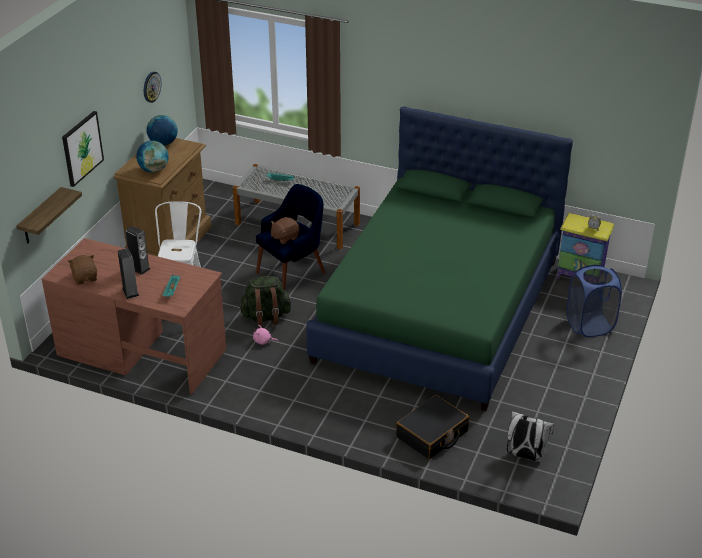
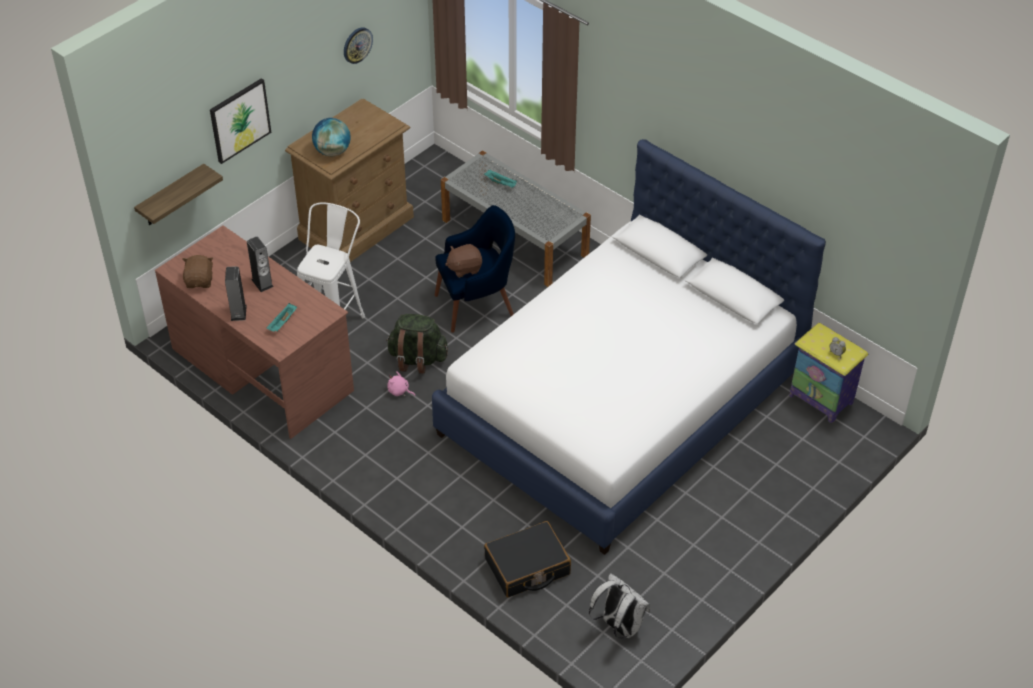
camera: 20 degrees right, 10 degrees up
(163, 143) = (361, 114): globe -> none
(439, 309) = (622, 403): green bed -> white bed
(589, 325) = (792, 474): blue laundry basket -> none

